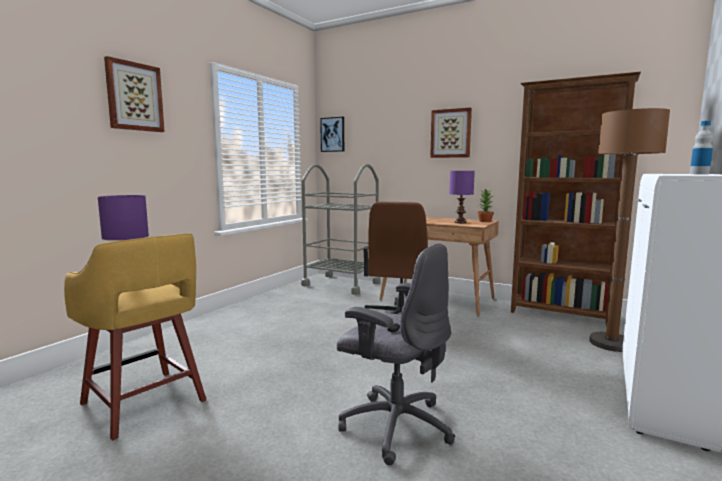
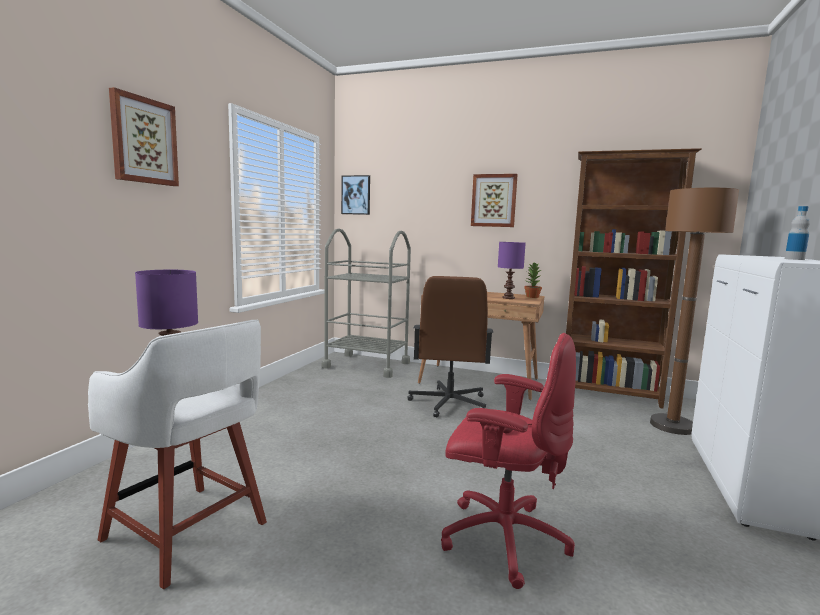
camera: 10 degrees left, 0 degrees up
(144, 404) = (187, 533): yellow stool -> white stool
(395, 425) = (502, 537): grey office chair -> red office chair

